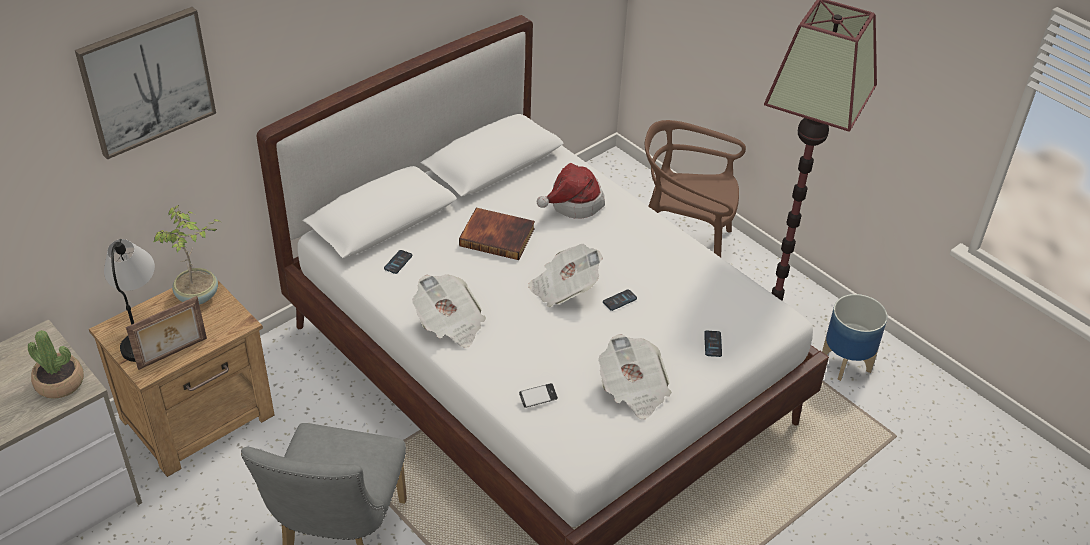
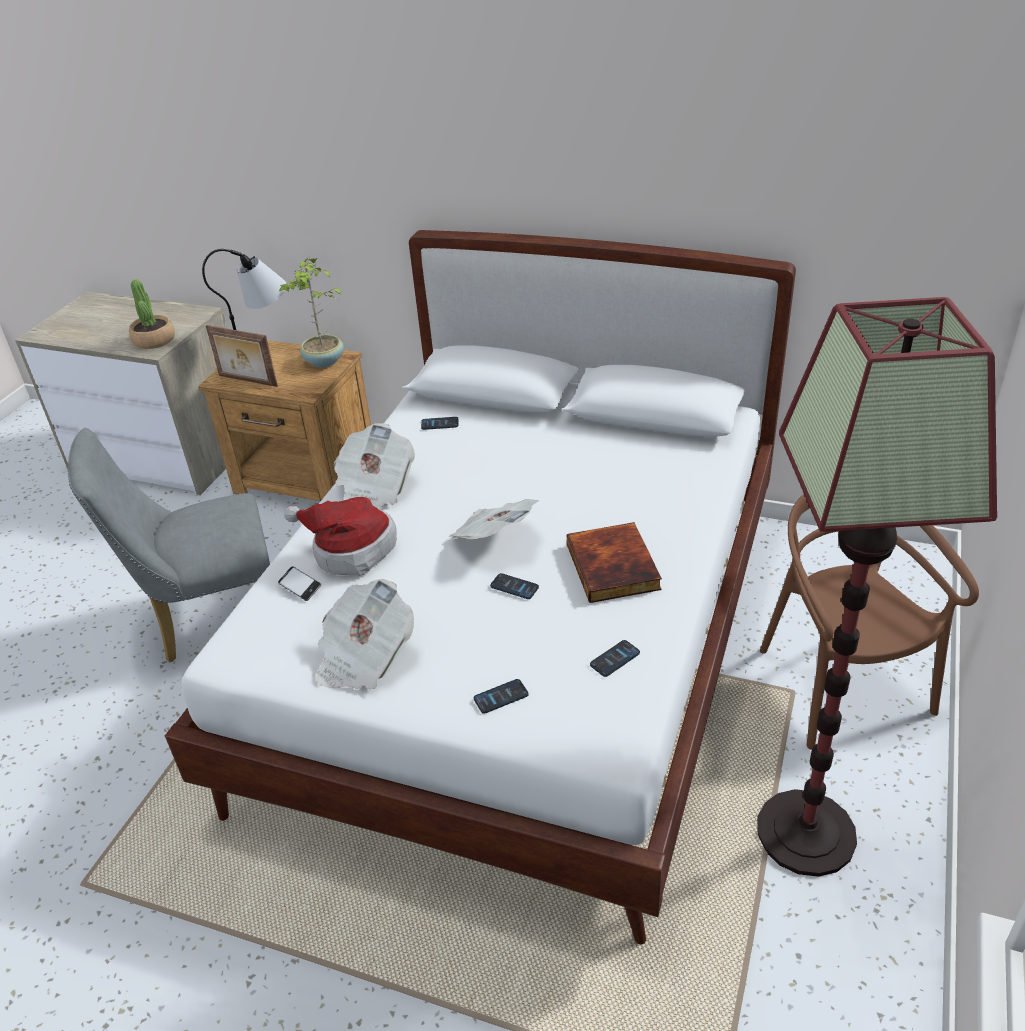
camera: 65 degrees right, 5 degrees down
(147, 81) = (311, 117): picture -> none
(498, 236) = (538, 462): book -> book (615, 567)
(573, 203) = (649, 488): hat -> hat (349, 550)
(715, 287) = (615, 659): none -> phone
(845, 362) = (817, 960): planter -> none

